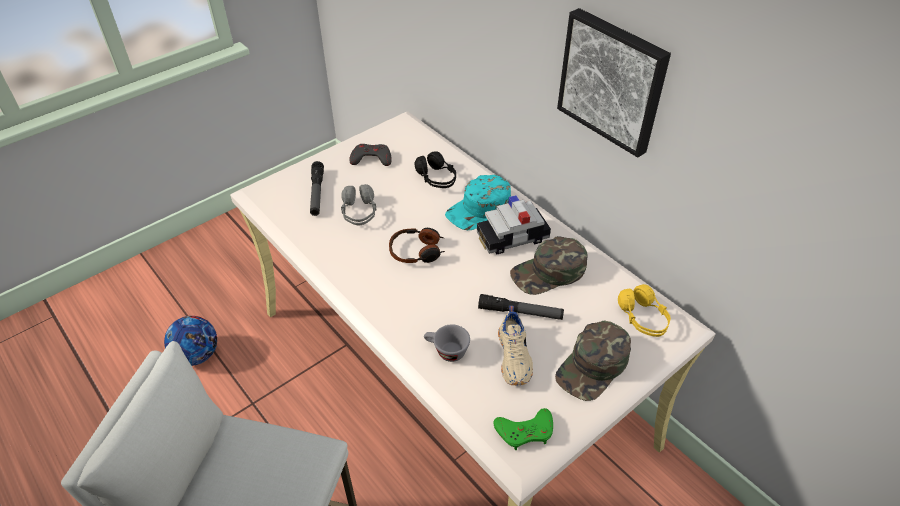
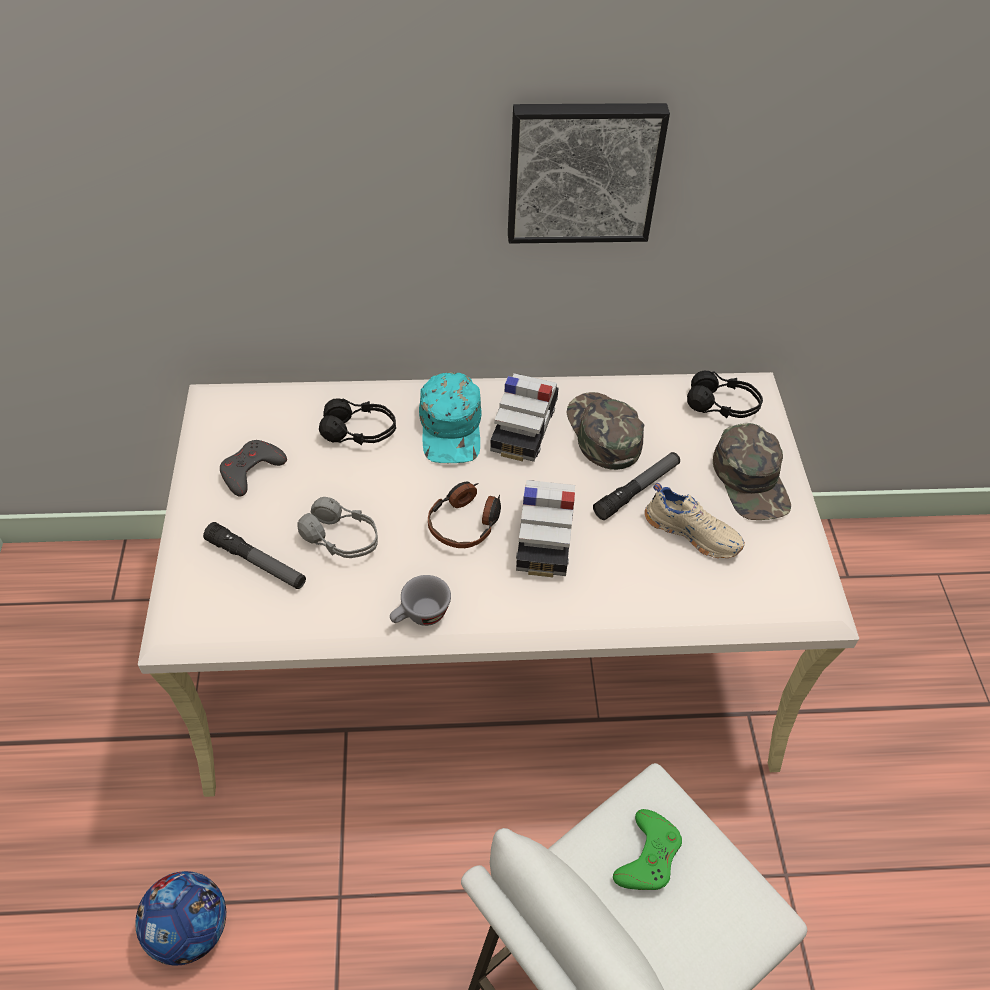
camera: 55 degrees left, 5 degrees up
(439, 289) = (544, 537): none -> toy car
(446, 351) = (639, 585): grey cup -> grey cup (420, 616)
(525, 431) = (791, 582): green game controller -> green game controller (648, 856)
(549, 272) = (602, 433): green cap -> green cap turned 150 degrees clockwise
(643, 318) = (722, 406): yellow headphones -> black headphones

